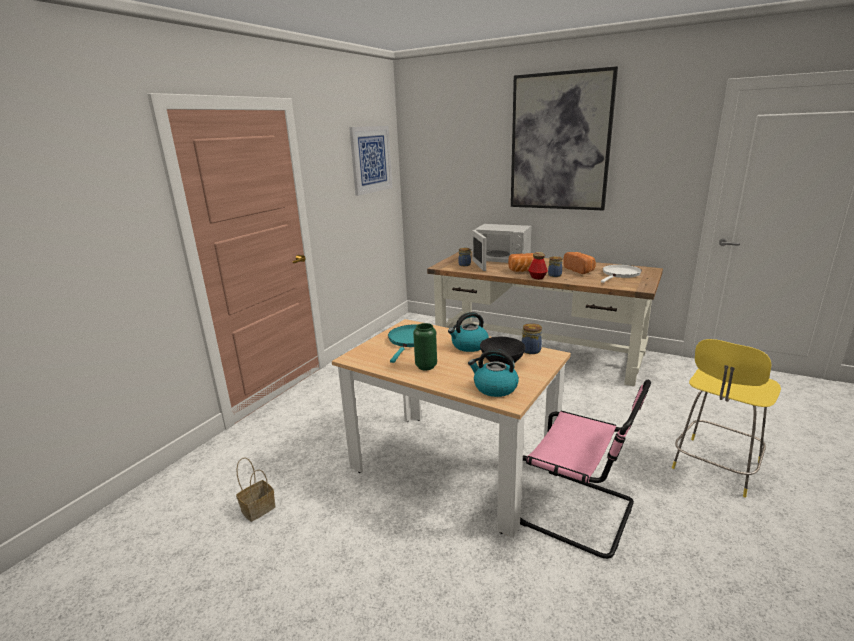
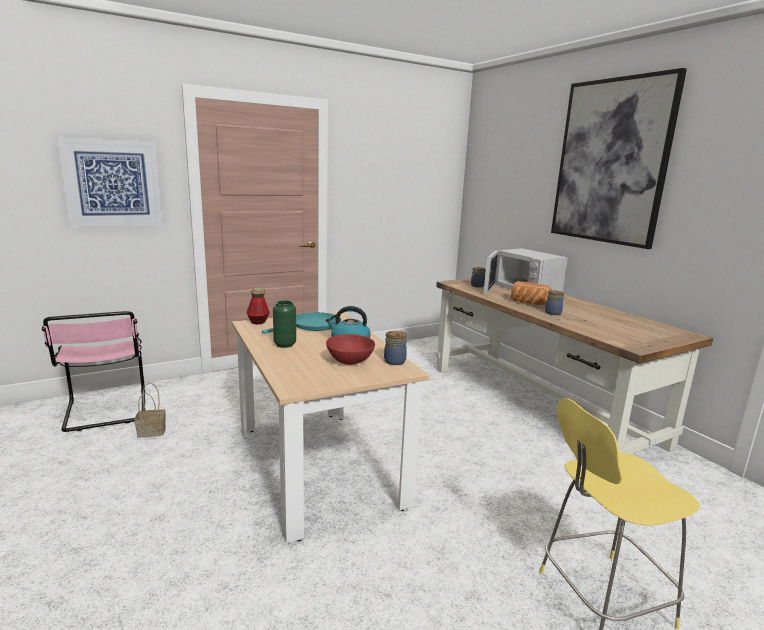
camera: 30 degrees right, 5 degrees down
(371, 159) = (422, 168): picture -> picture (113, 183)
(494, 388) = (302, 375): kettle -> none
(502, 362) = (350, 361): black bowl -> red bowl
(537, 277) = (529, 310): bottle -> bottle (258, 321)
(579, 512) = (375, 557): pink chair -> pink chair (106, 412)
(580, 270) = (594, 315): bread -> none
(620, 274) = (636, 330): white frying pan -> none

